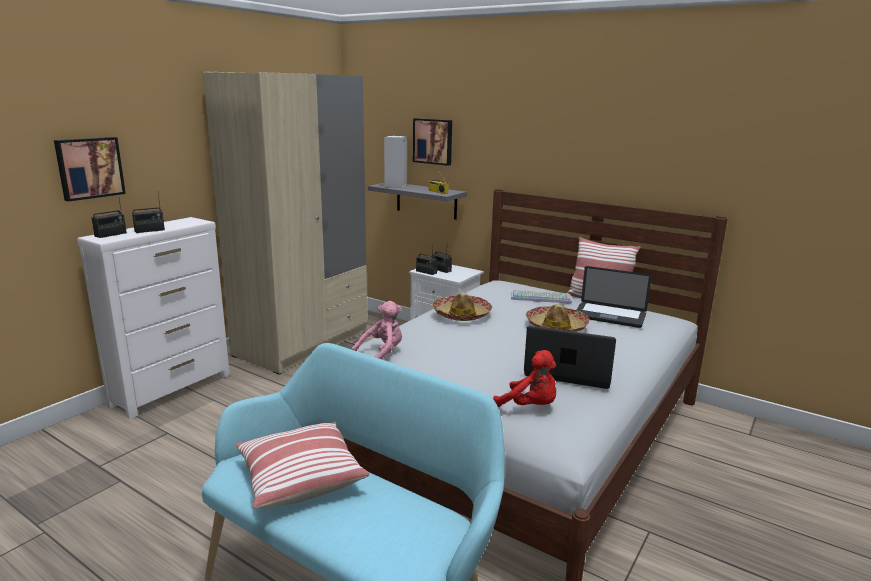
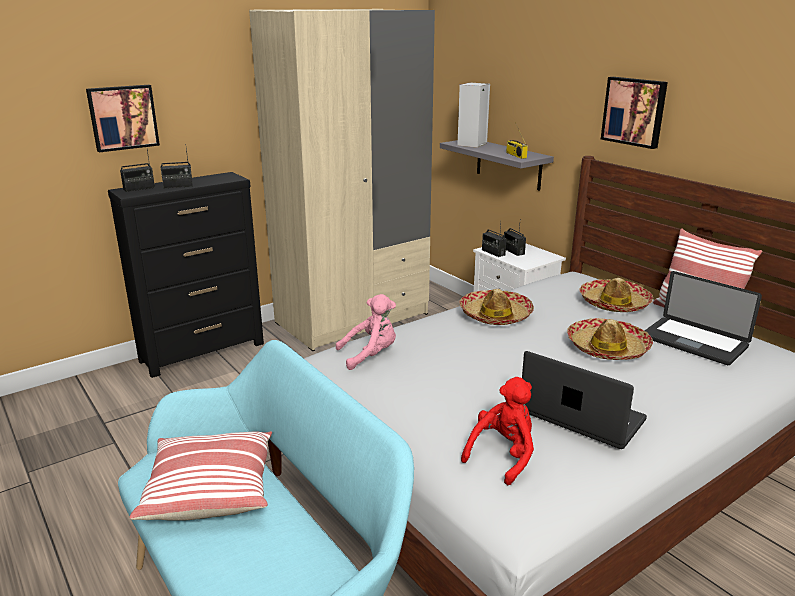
camera: 20 degrees right, 5 degrees up
(173, 389) = (204, 352): white dresser -> black dresser
(433, 141) = (520, 91): picture -> picture (634, 111)
(530, 407) = (503, 455): red plush toy -> red plush toy turned 105 degrees counterclockwise
(541, 297) = (614, 304): keyboard -> hat

